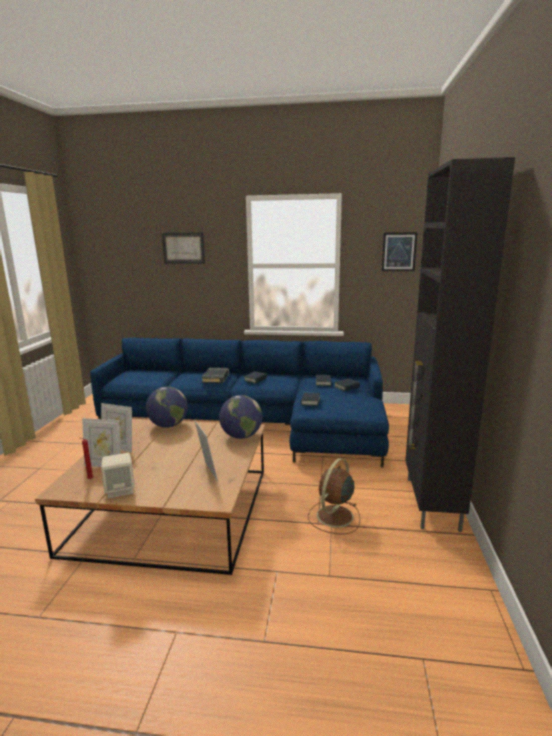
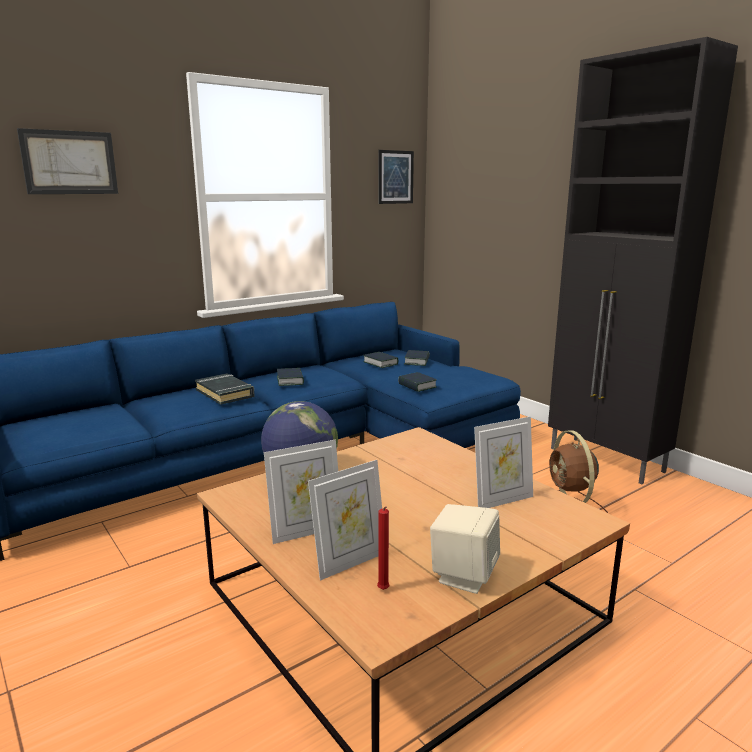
camera: 45 degrees left, 0 degrees up
(207, 472) = (502, 500): picture frame -> picture frame turned 135 degrees clockwise
(241, 436) = (430, 448): globe -> none

